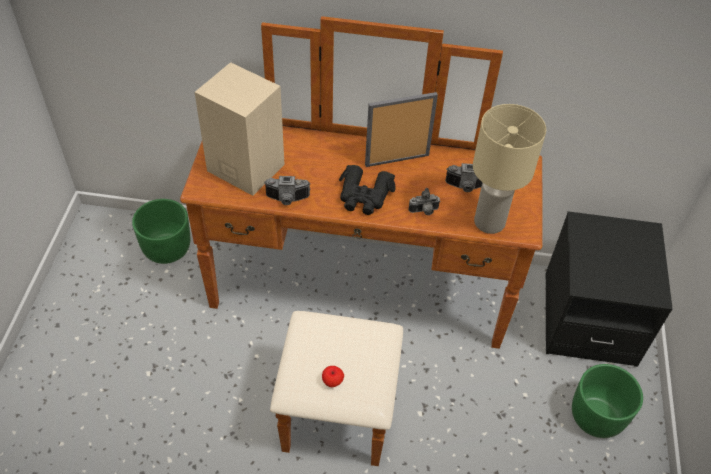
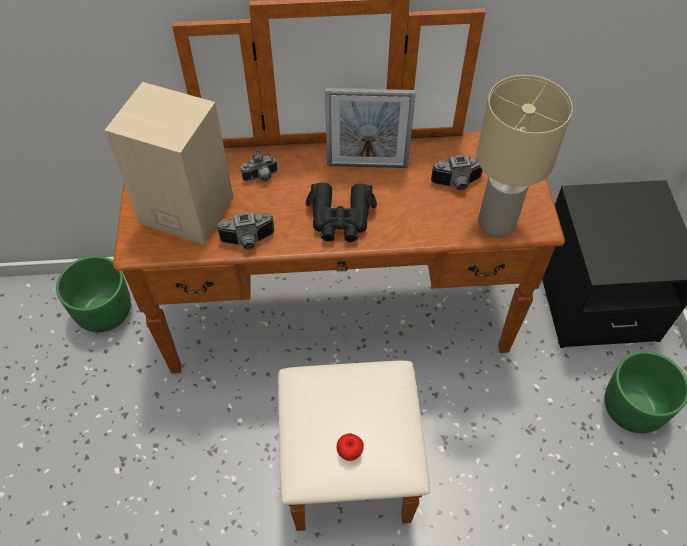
camera: 10 degrees left, 5 degrees up
(397, 160) = (367, 165): picture frame -> picture frame turned 150 degrees counterclockwise
(424, 211) = (416, 224): camera -> camera (261, 177)

